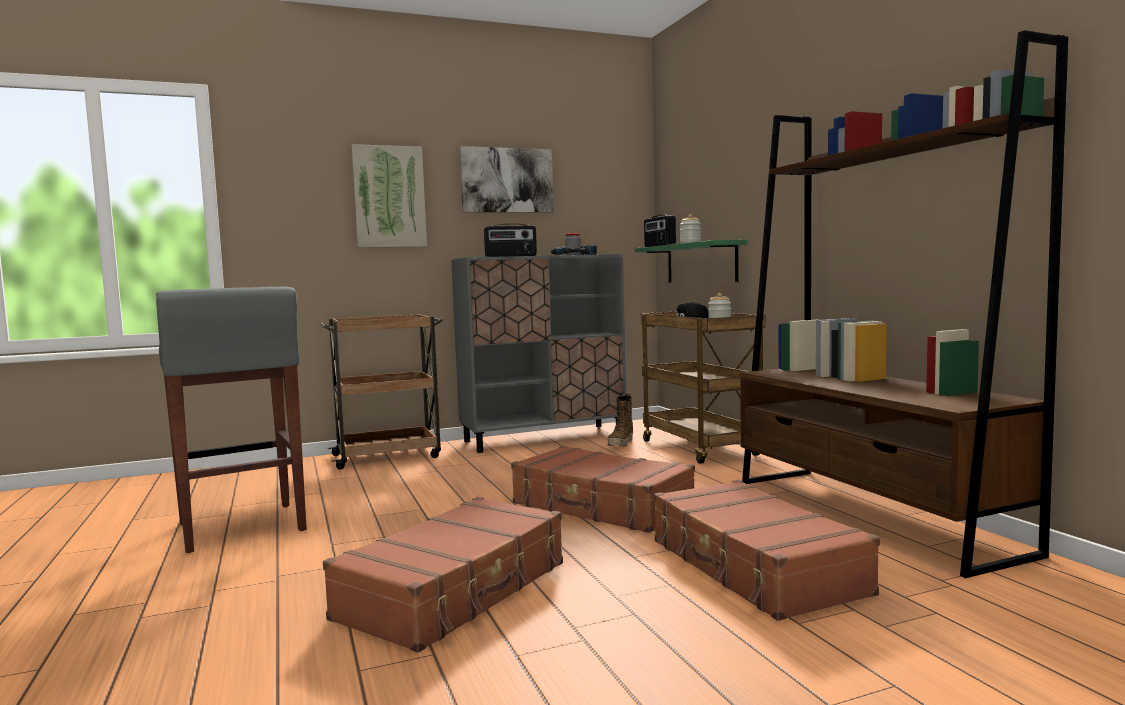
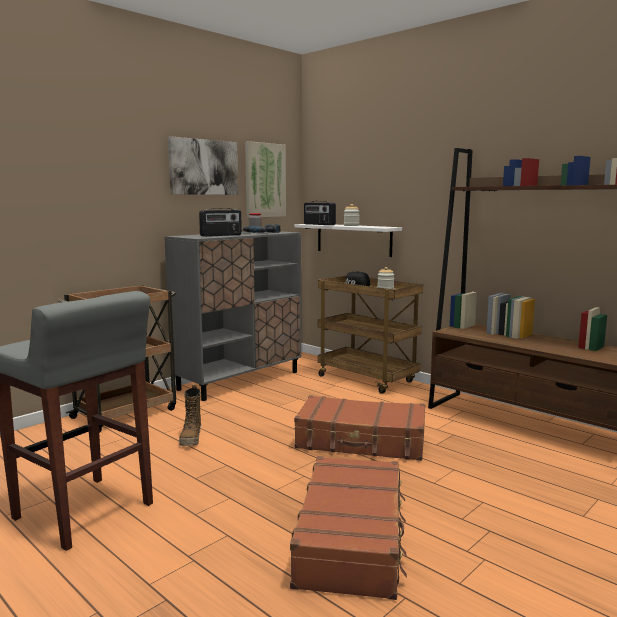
camera: 25 degrees left, 5 degrees up
(389, 197) = (111, 180): picture -> picture (264, 180)
(621, 444) = (306, 380): boot -> boot (191, 439)
(701, 263) = (353, 239): green shelf -> white shelf
(754, 567) = (513, 478): brown suitcase -> none

